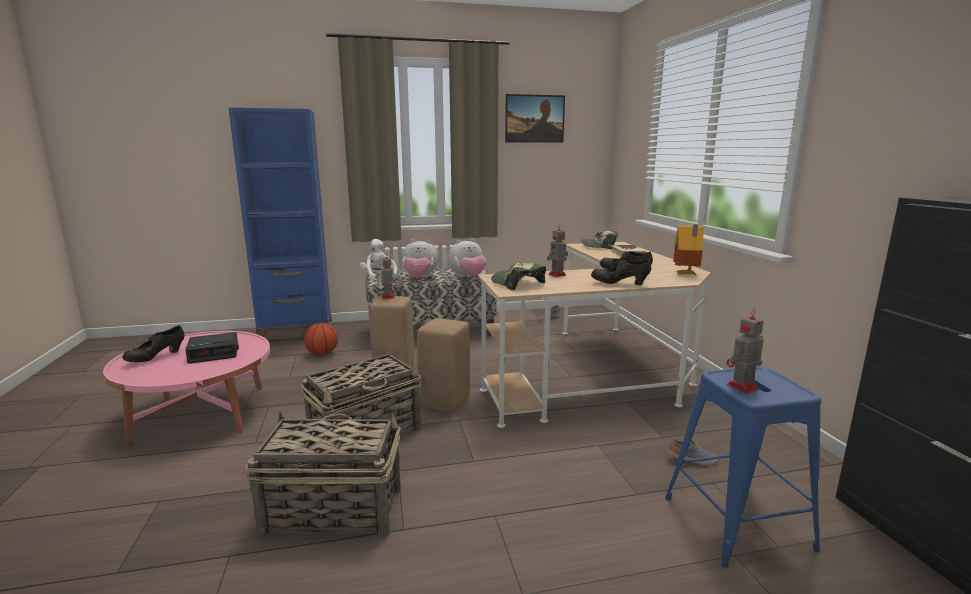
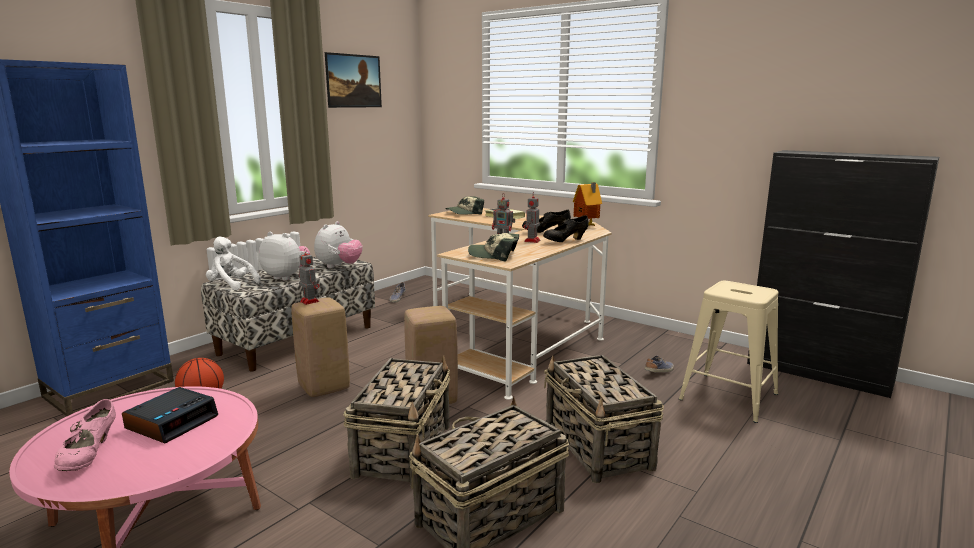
camera: 40 degrees left, 0 degrees up
(156, 357) = (89, 456): black shoe -> pink shoe
(420, 278) = (286, 277): plush toy -> plush toy turned 120 degrees counterclockwise
(502, 502) = (598, 447): none -> basket
(736, 522) = (728, 397): blue stool -> beige stool
(741, 387) = (739, 294): toy robot -> toy robot (532, 241)

